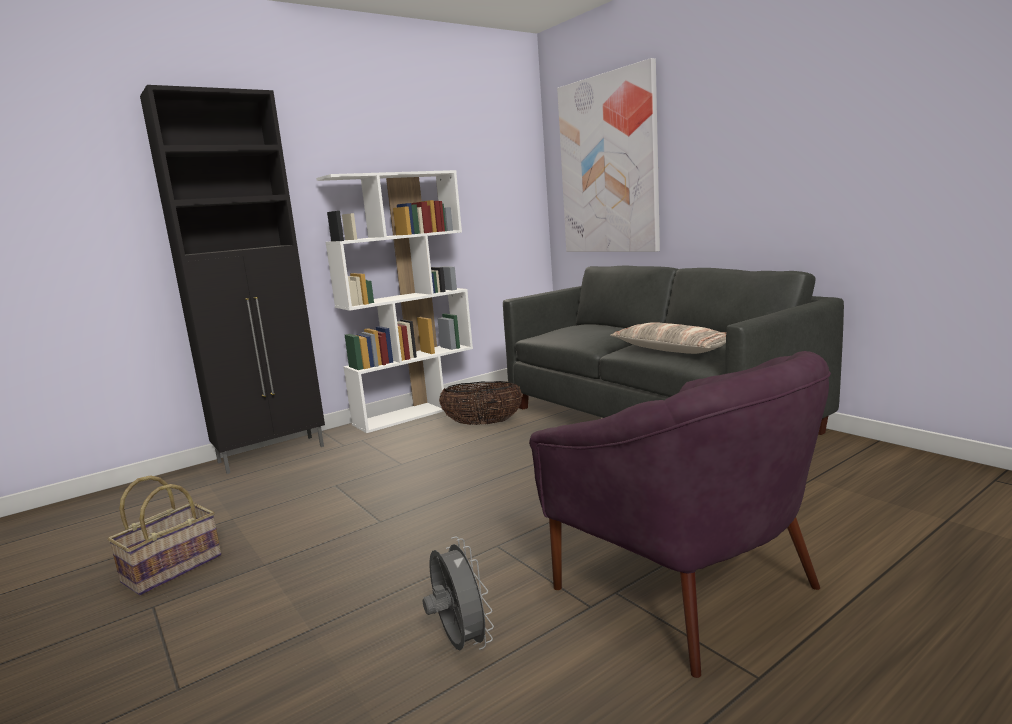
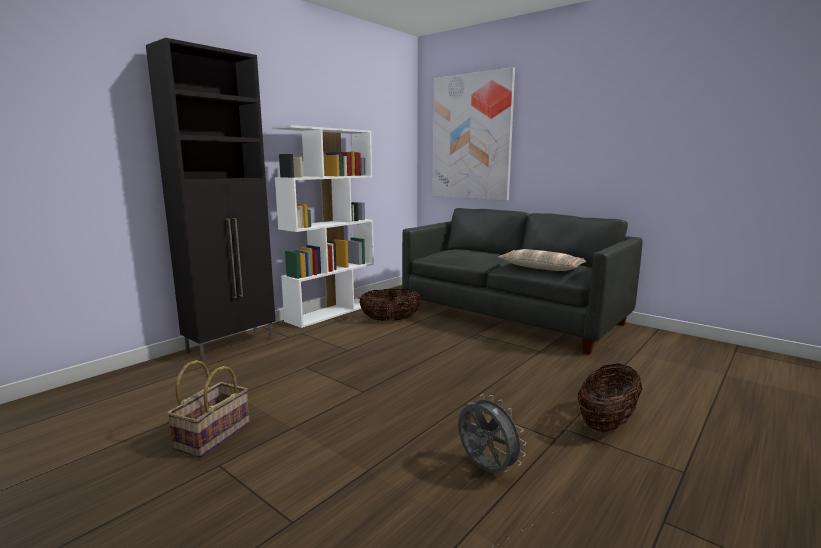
camera: 15 degrees left, 0 degrees up
(687, 587) = (607, 422): purple armchair -> basket

